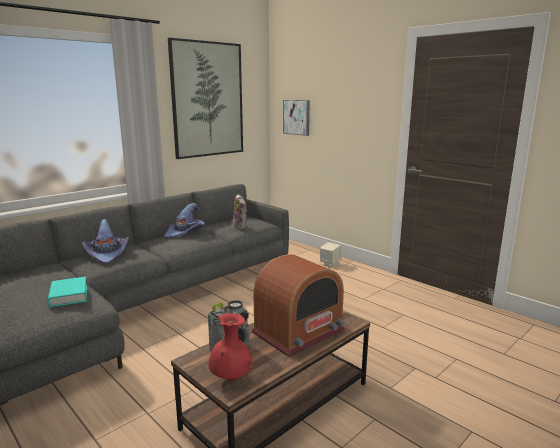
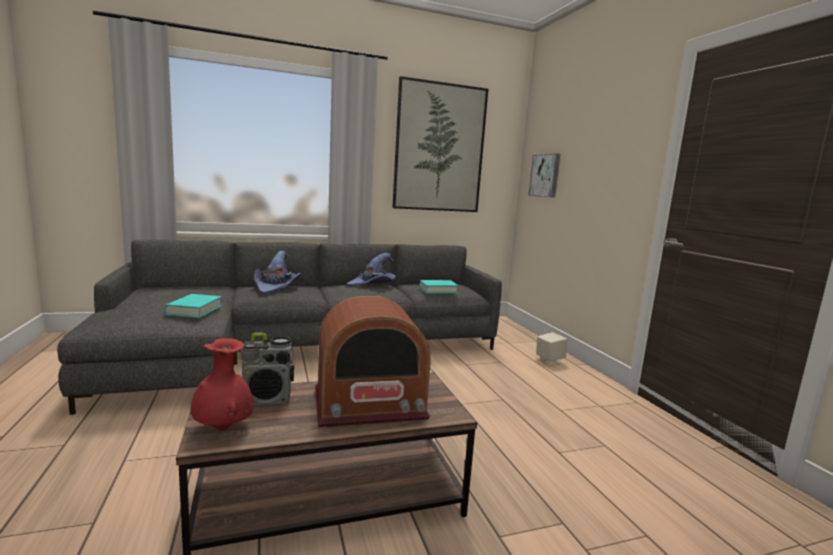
camera: 25 degrees right, 5 degrees down
(241, 227) = (438, 290): plush toy -> turquoise book

